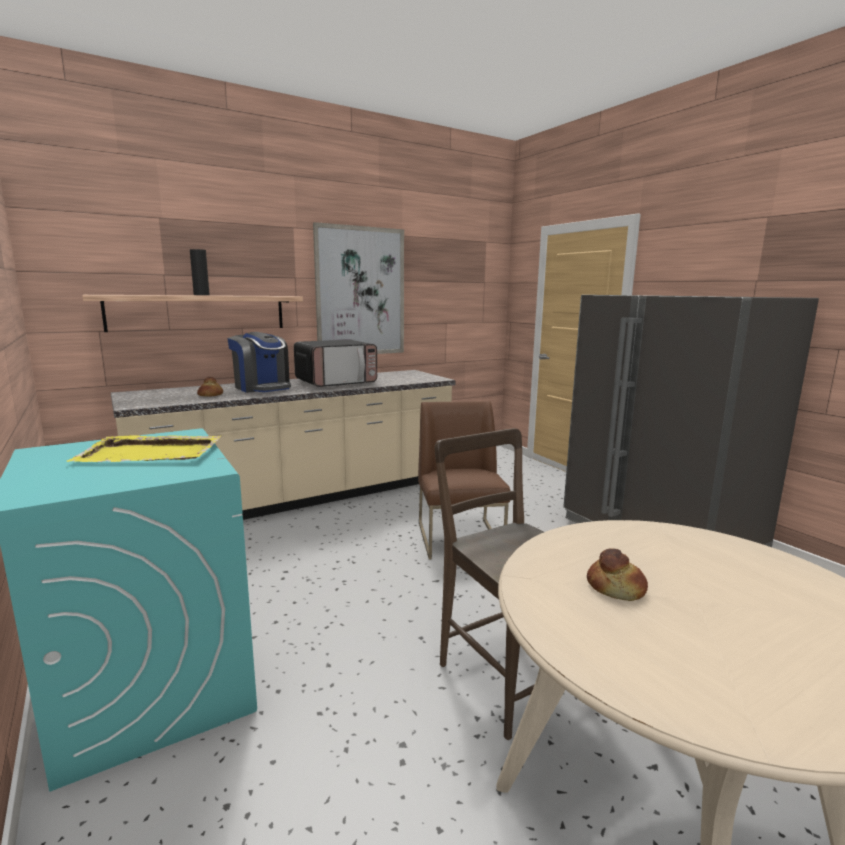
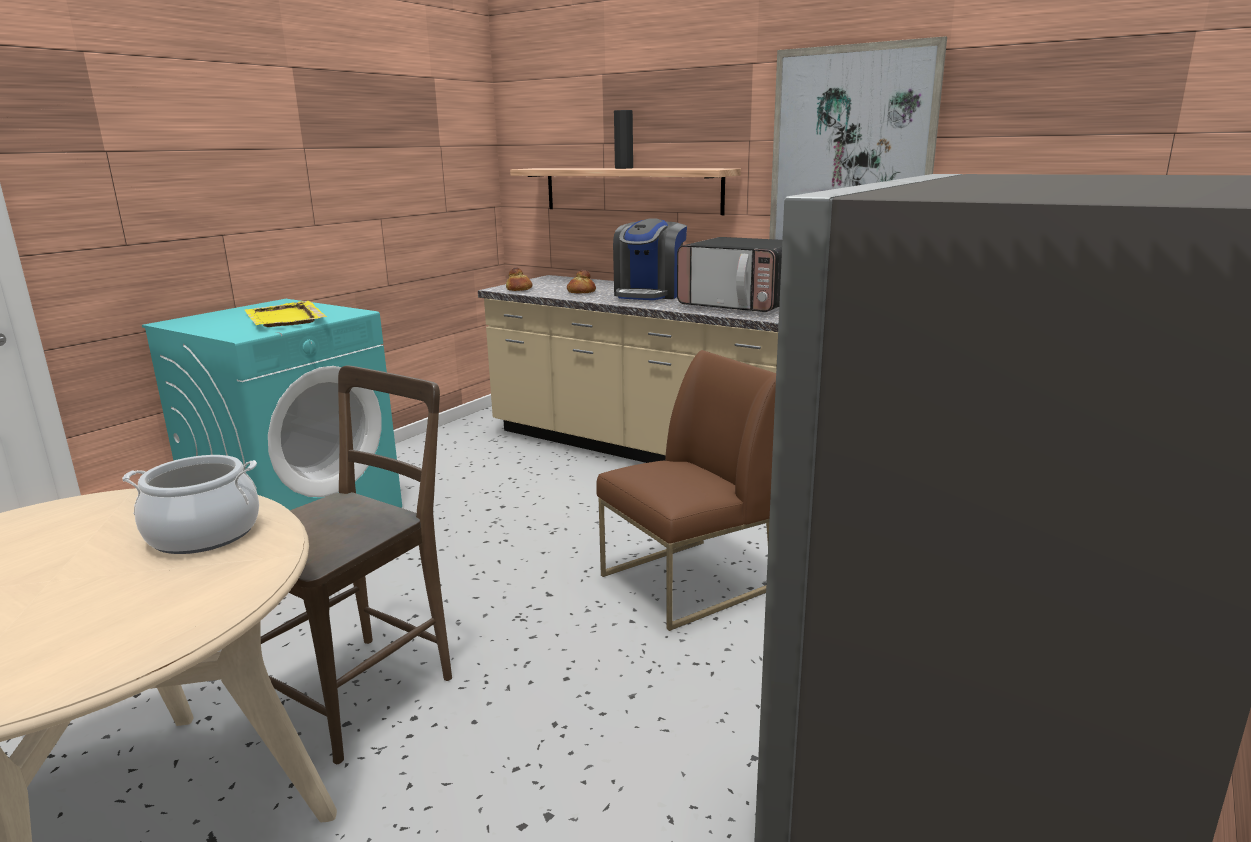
camera: 65 degrees right, 5 degrees up
(616, 587) = (94, 538): bread -> bread (519, 289)
(621, 547) = (204, 534): none -> cooking pot

